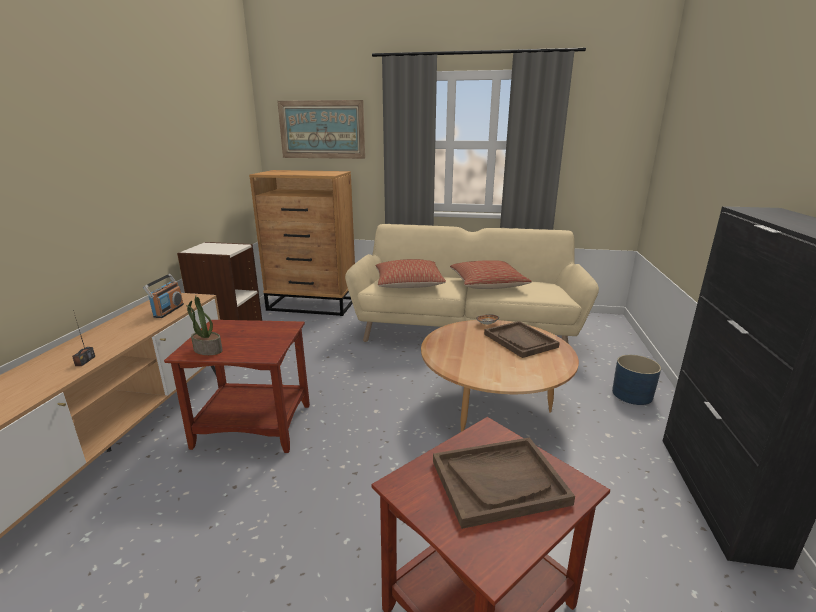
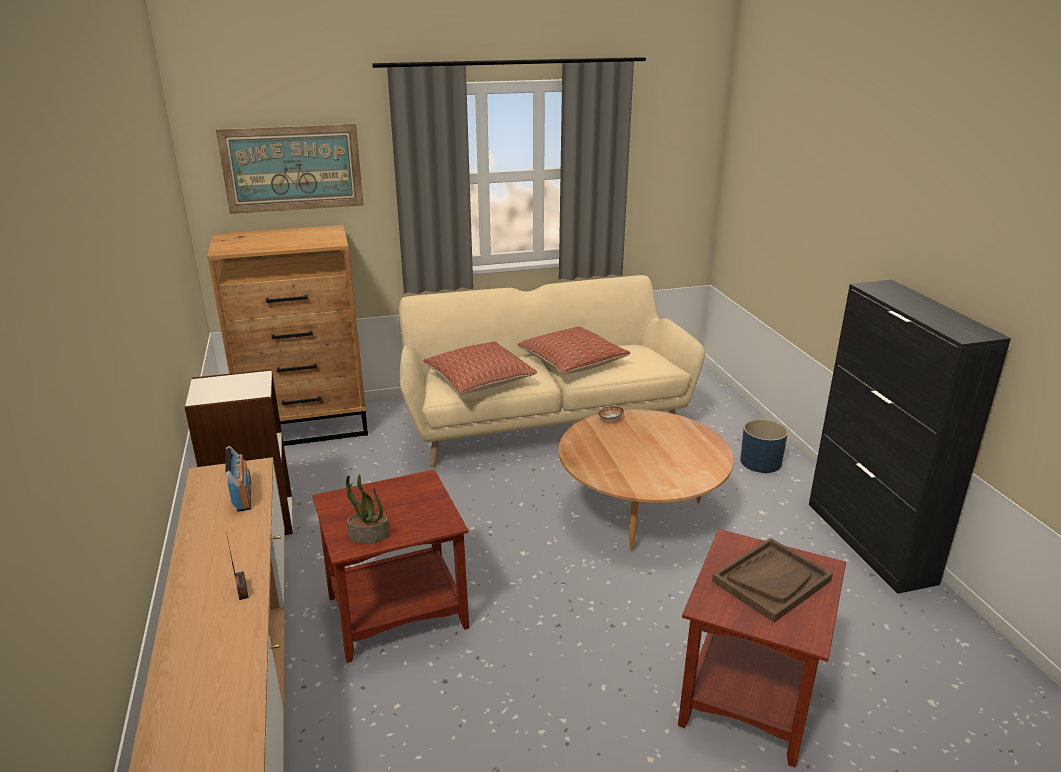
camera: 25 degrees left, 5 degrees up
(520, 340) = (660, 433): brown tray -> none

